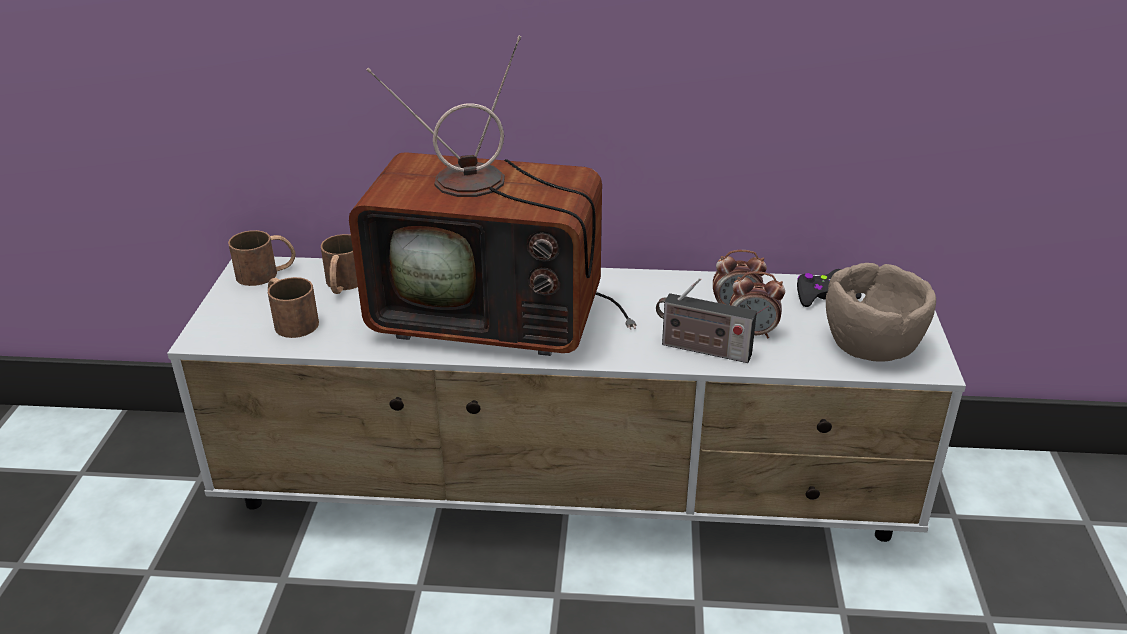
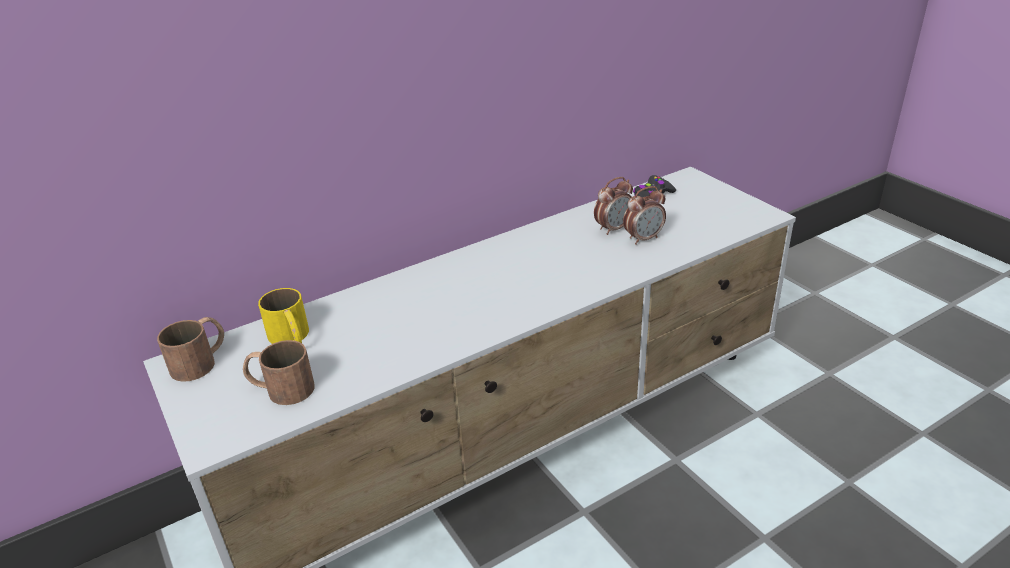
camera: 35 degrees left, 0 degrees up
(343, 285) = (291, 338): brown mug -> yellow mug
(496, 317) = (456, 306): television -> none
(701, 349) = (627, 263): radio -> none
(873, 347) = (721, 216): brown bowl -> none

